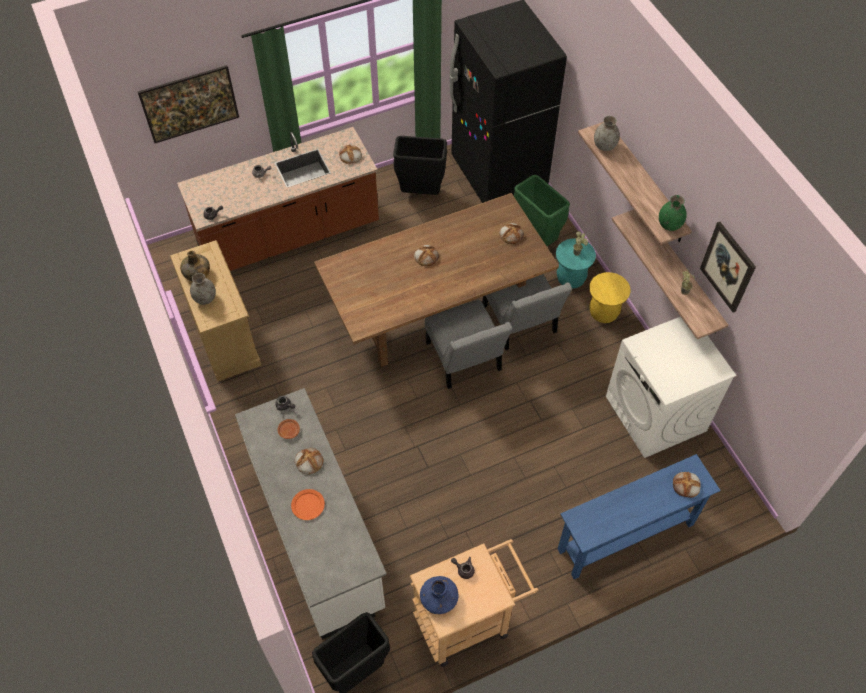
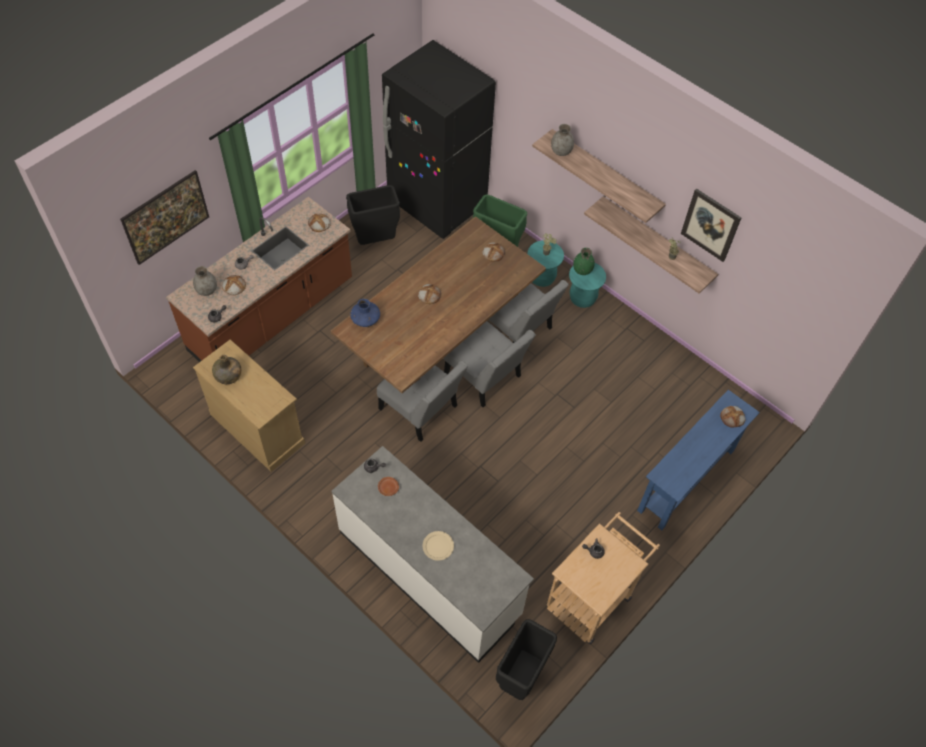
camera: 25 degrees left, 0 degrees up
(205, 298) = (248, 396): grey vase -> grey vase (206, 290)
(308, 461) = (419, 508): bread -> bread (234, 286)
(308, 505) = (438, 546): orange plate -> beige plate
(385, 371) = (421, 410): none -> grey chair
(439, 598) = (585, 583): blue vase -> blue vase (365, 319)
(603, 312) = (582, 298): yellow stool -> turquoise stool
(656, 414) = (663, 370): white washing machine -> none
(669, 225) = (645, 204): green vase -> green vase (582, 270)

